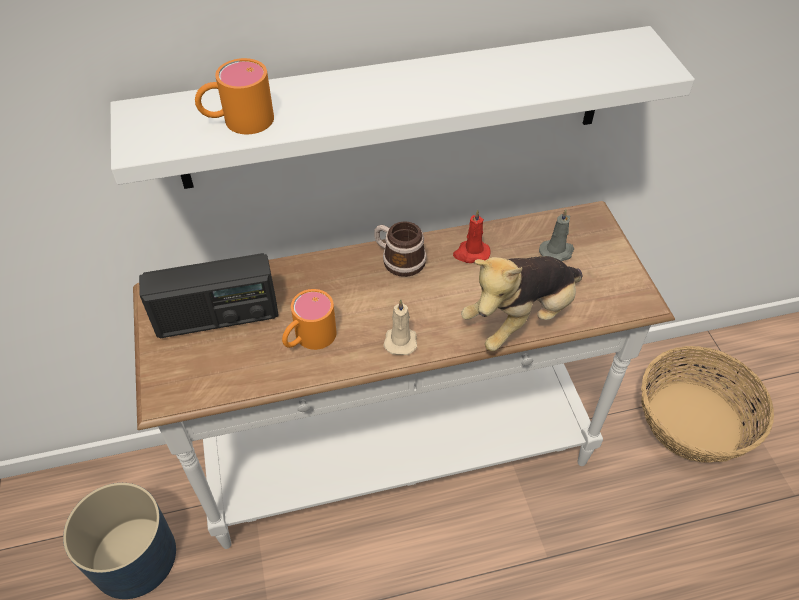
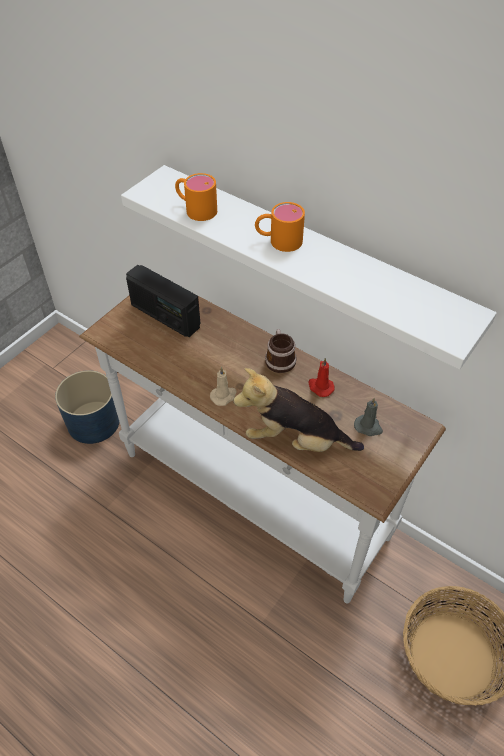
camera: 50 degrees right, 0 degrees up
(308, 339) = (187, 358): orange mug -> orange mug (278, 240)

